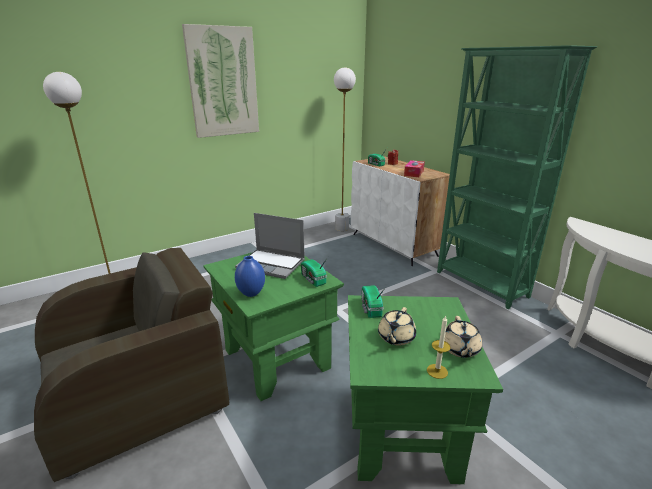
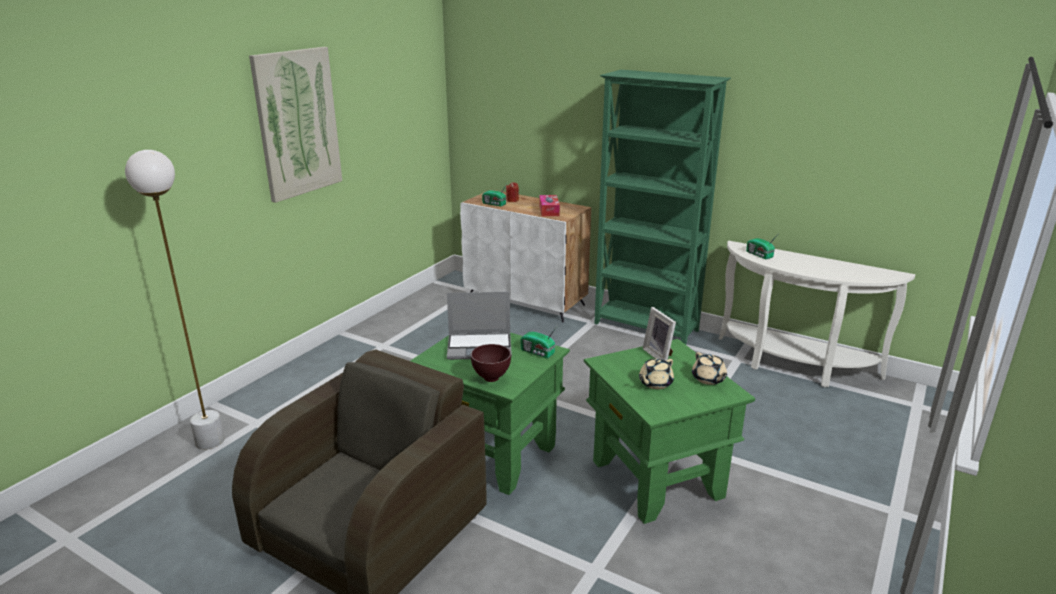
camera: 25 degrees left, 0 degrees up
(251, 293) = (492, 379): blue vase -> brown bowl
(342, 228) = (446, 291): white floor lamp -> none
(370, 309) = (614, 366): radio -> radio (759, 255)
(395, 338) = (655, 383): beige teapot -> beige teapot turned 45 degrees clockwise
(425, 309) = (660, 355): none -> picture frame
(437, 371) = (704, 398): candle -> none

